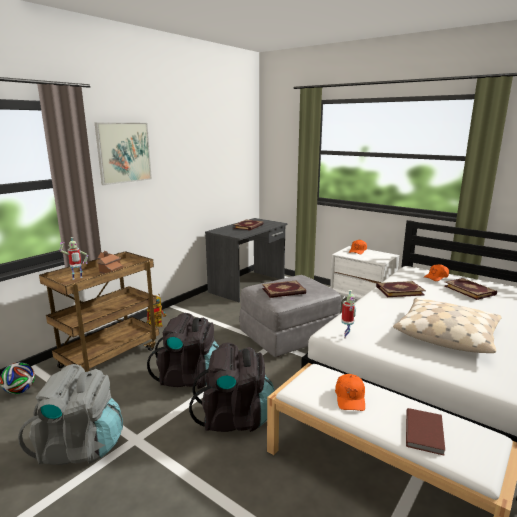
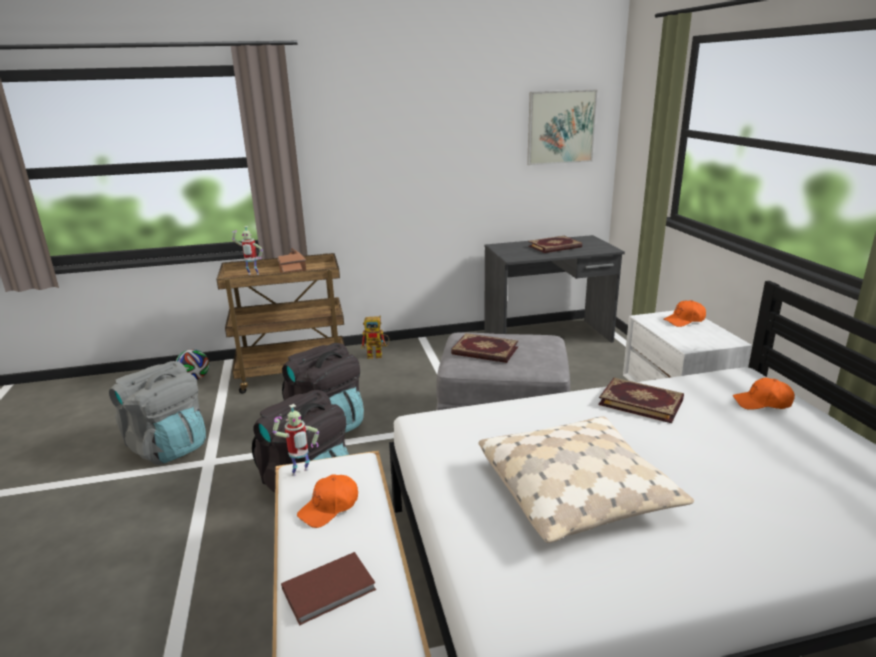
camera: 40 degrees right, 5 degrees up
(124, 152) = (354, 126): picture -> picture (561, 127)
(347, 336) = (432, 433): toy robot -> toy robot (301, 473)
(470, 290) = (780, 445): book -> none

